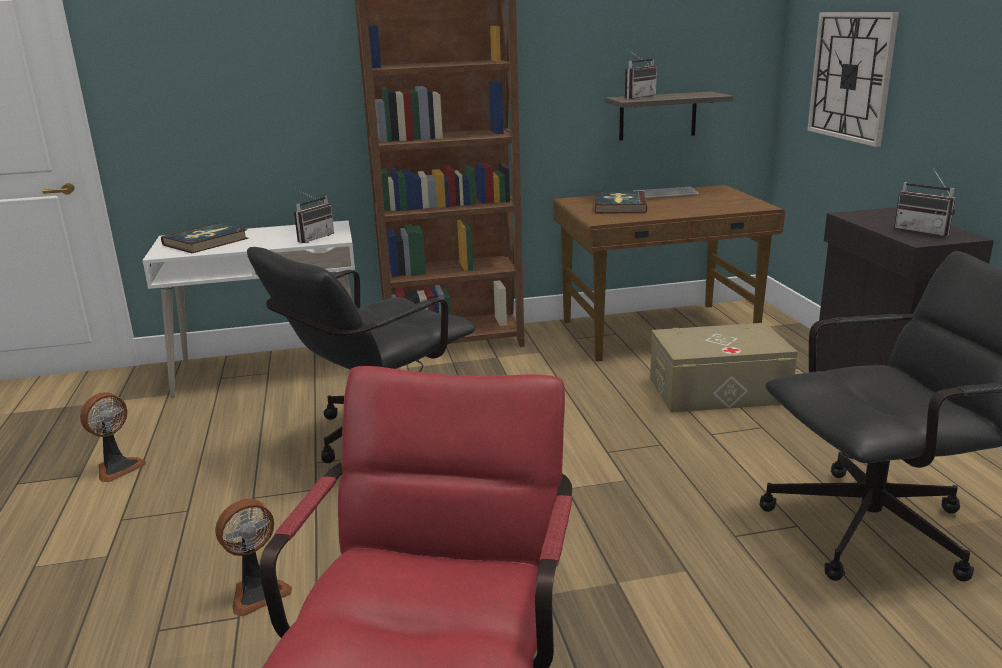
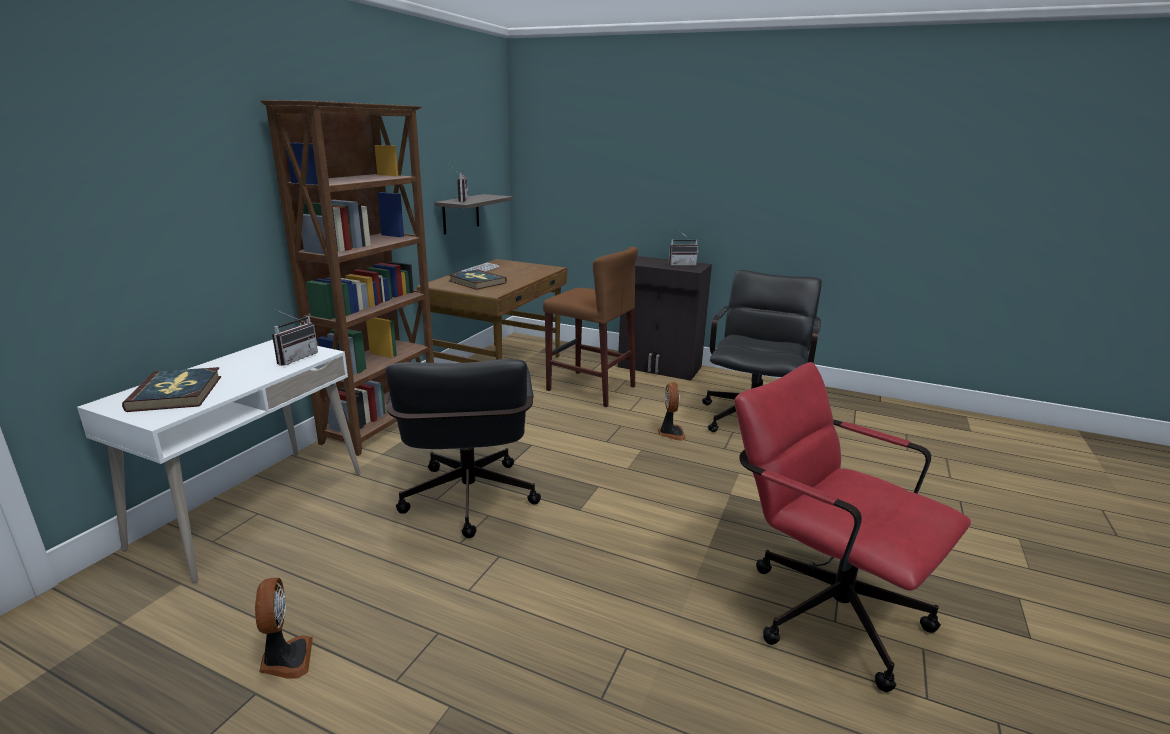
camera: 55 degrees left, 0 degrees up
(257, 592) = (605, 629): fan -> fan (670, 433)
(313, 238) = (295, 358): radio -> radio turned 45 degrees clockwise
(718, 390) = (590, 388): beige storage box -> brown stool
(851, 76) = (582, 181): wall clock -> none

